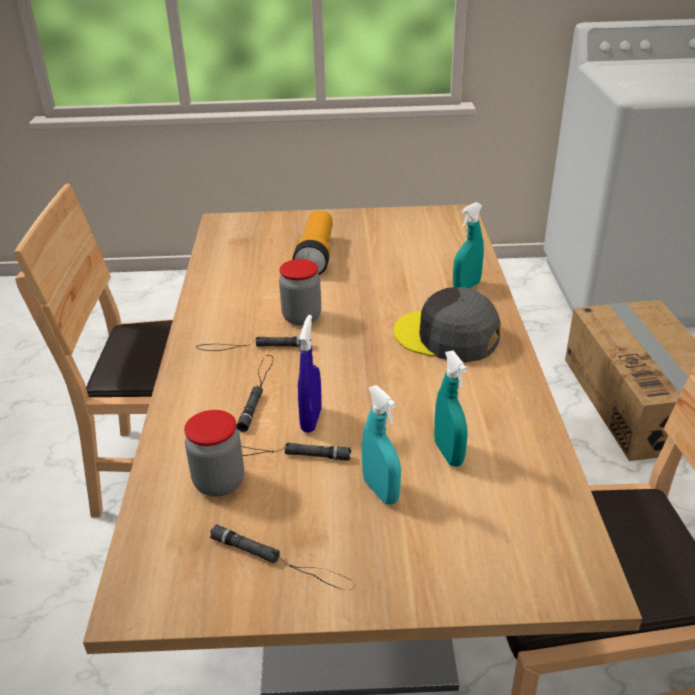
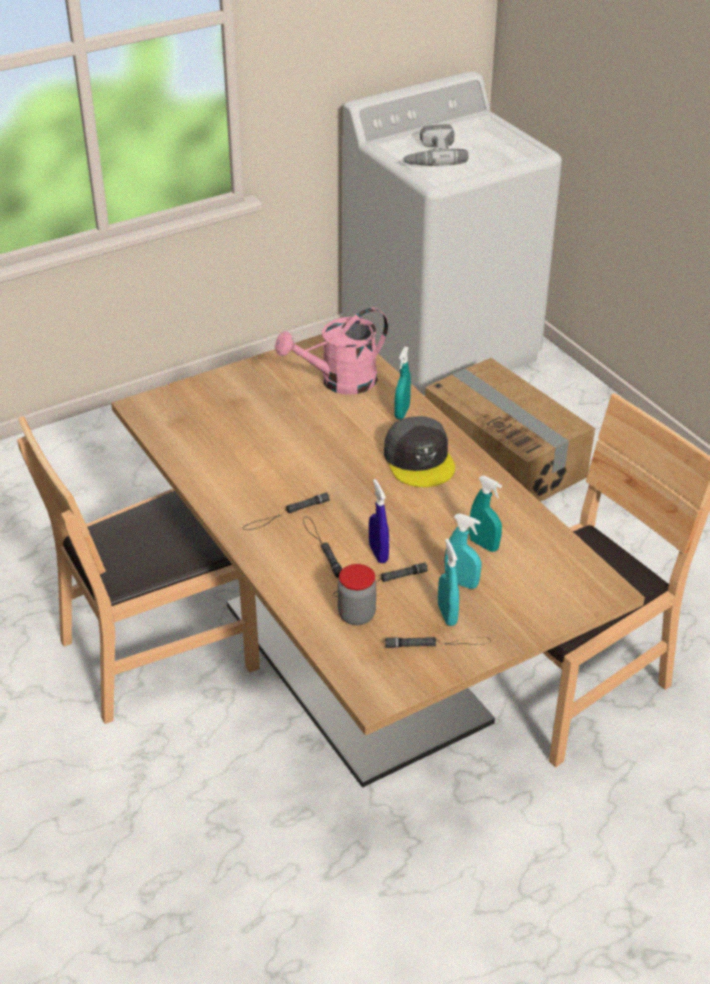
camera: 30 degrees left, 5 degrees up
(302, 317) = (299, 478): jar -> none
(316, 256) = (259, 418): flashlight -> none
(327, 527) = (447, 615): none -> turquoise spray bottle
(424, 246) = (339, 382): none -> pink watering can
(447, 336) = (419, 460): grey cap -> grey cap turned 105 degrees counterclockwise
(645, 76) = (430, 155): none -> power drill

